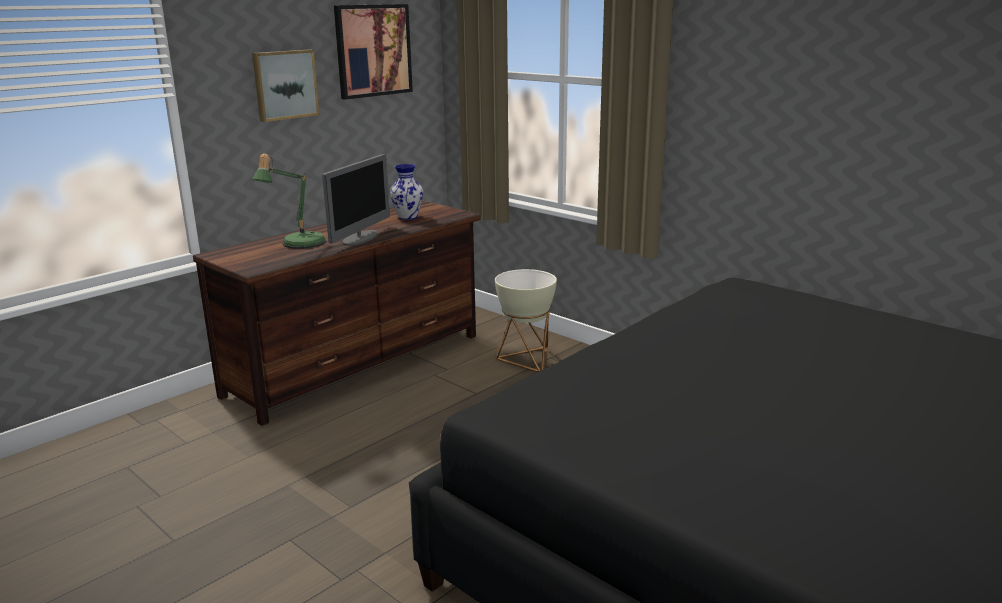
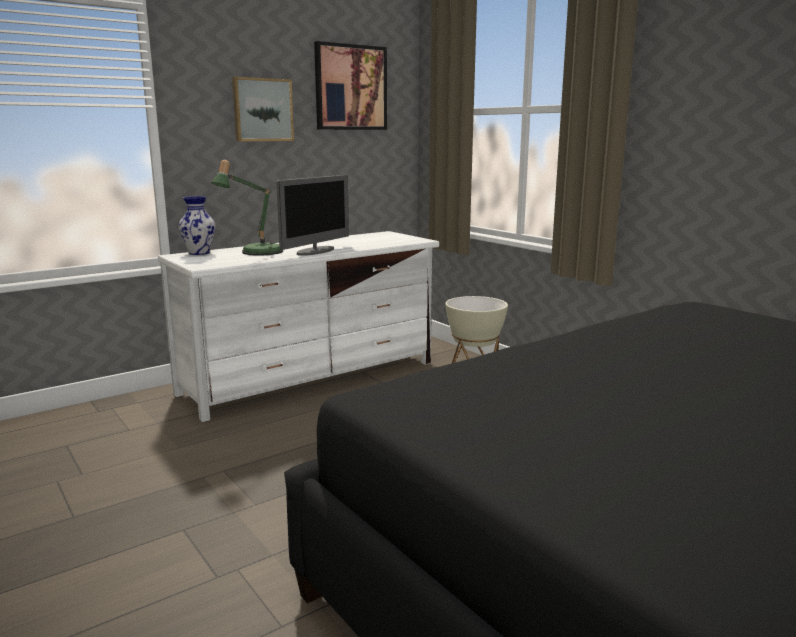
camera: 10 degrees right, 5 degrees down
(359, 365) = (312, 378): brown dresser -> white dresser
(407, 217) = (369, 240): vase -> vase (199, 253)

